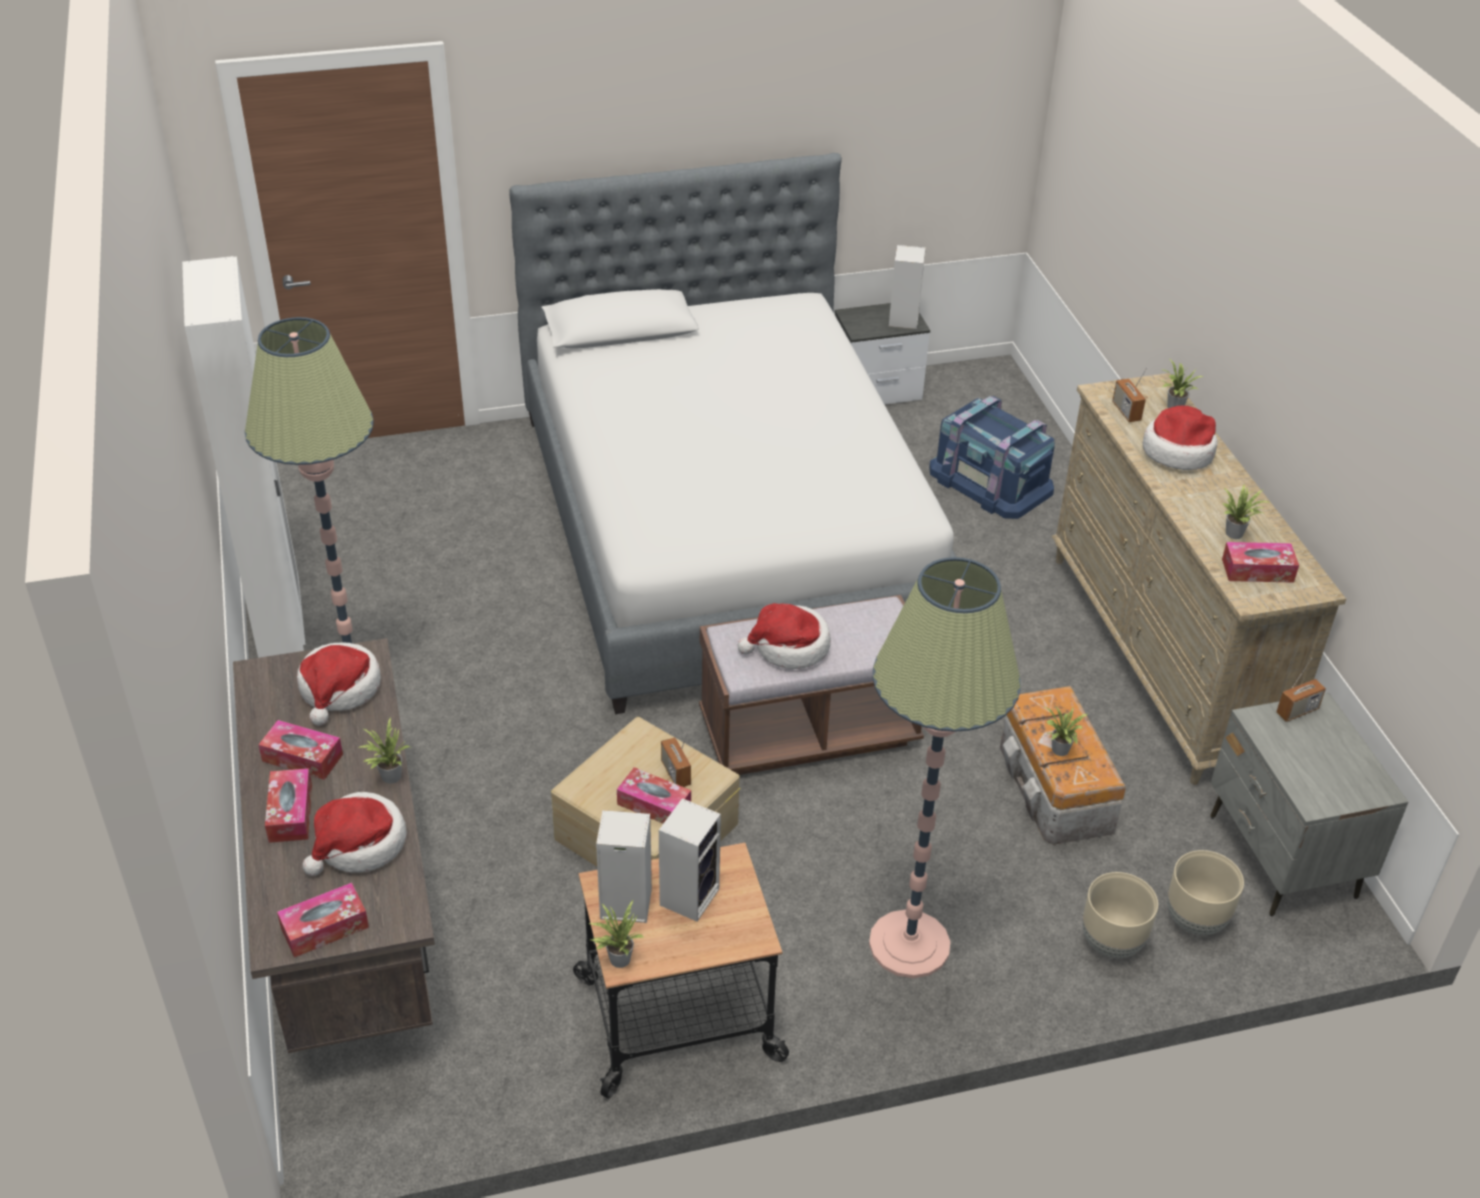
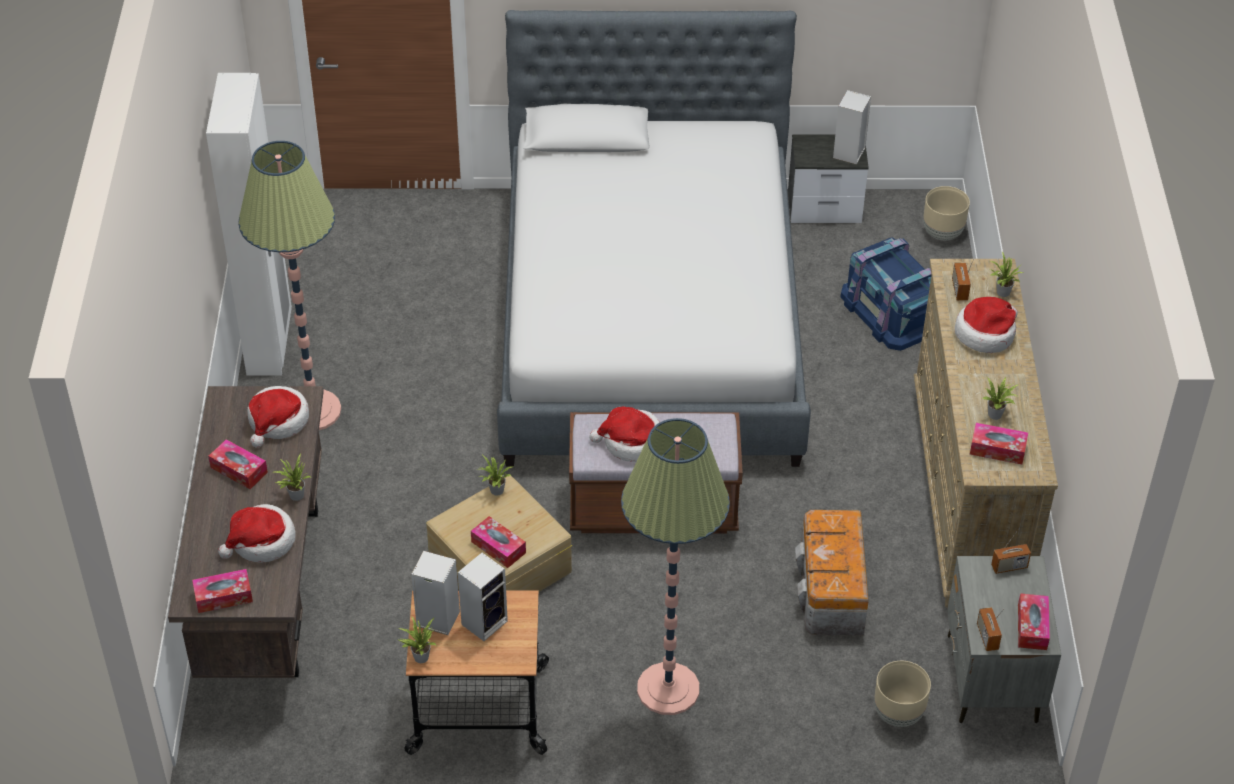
camera: 15 degrees right, 5 degrees up
(290, 813) = (220, 510): tissue box -> tissue box (1032, 627)
(675, 773) = (523, 525): radio -> radio (987, 637)
(1059, 751) = (826, 562): potted plant -> potted plant (495, 491)
(1111, 943) = (824, 718): beige planter -> beige planter (942, 233)

